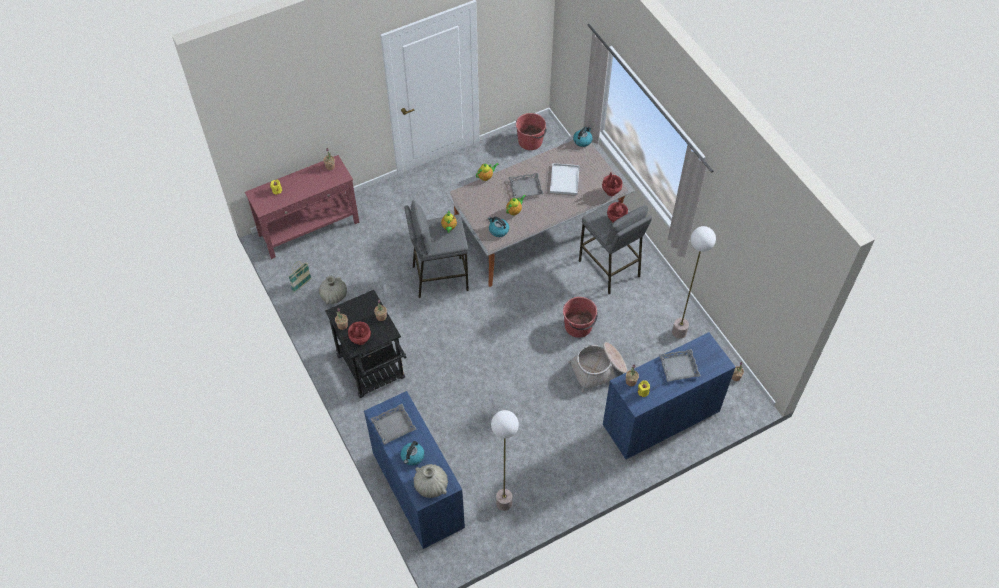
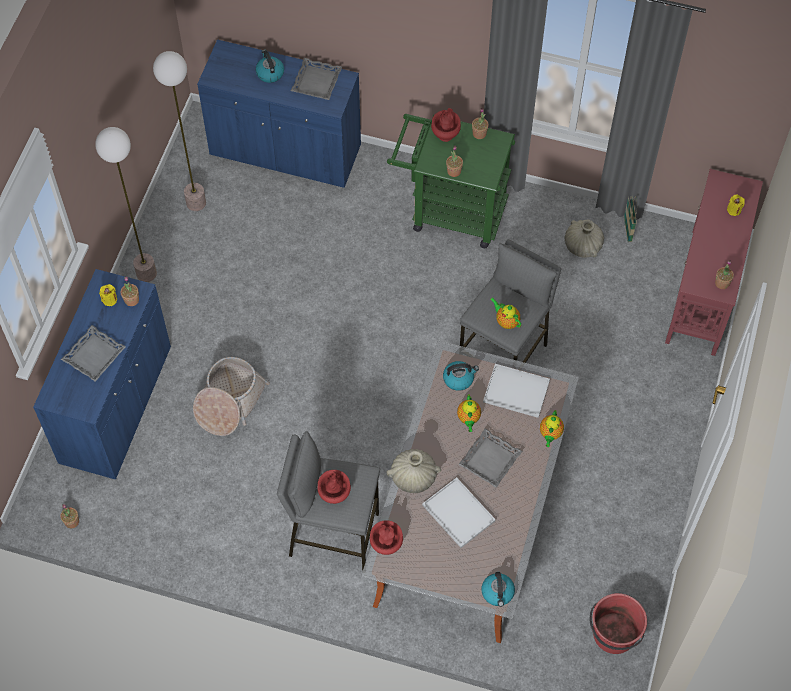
camera: 135 degrees right, 5 degrees up
(374, 371) = (450, 211): black cart -> green cart
(431, 486) = (227, 65): beige vase -> beige vase (413, 477)
(478, 204) = (517, 391): none -> white tray
(578, 326) = (298, 432): red bucket -> none
(679, 332) = (181, 523): floor lamp -> floor lamp (146, 273)

